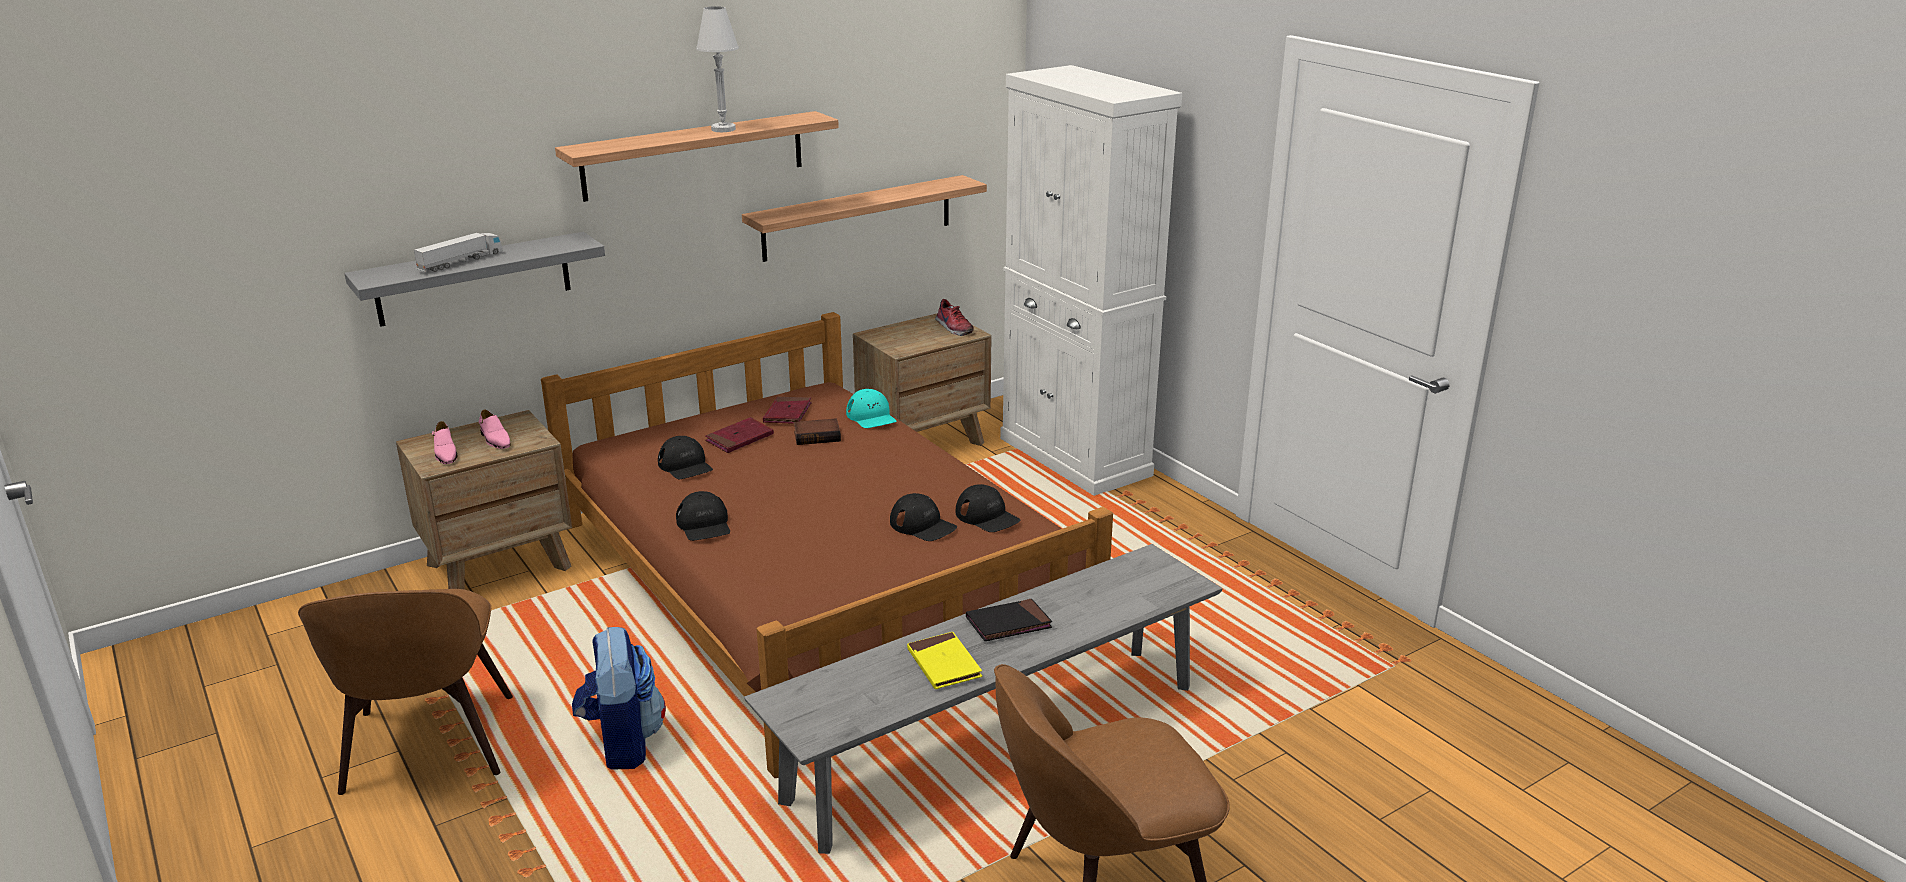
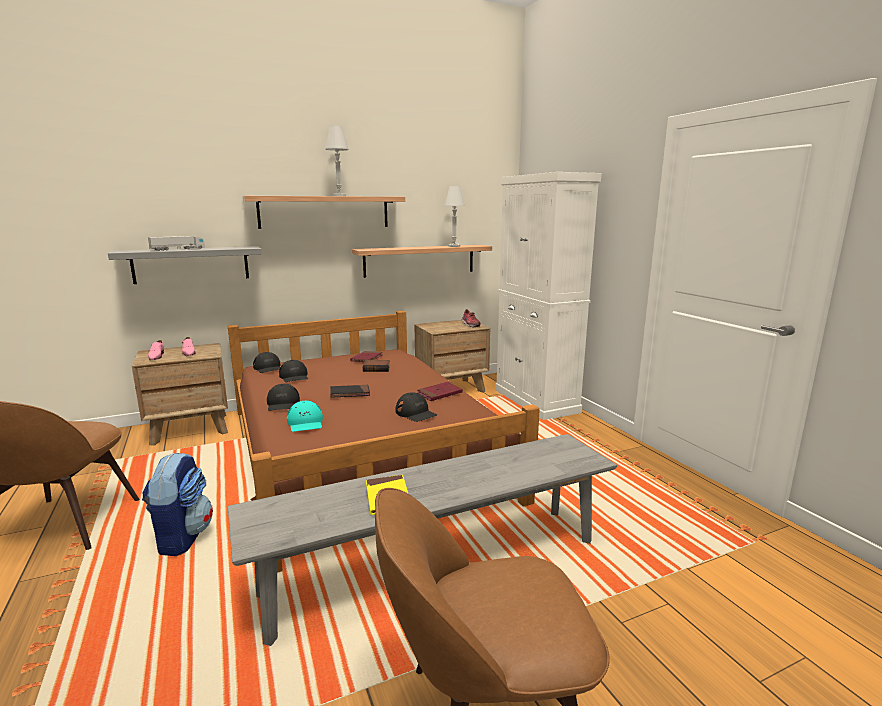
camera: 10 degrees right, 10 degrees down
(739, 438) = (333, 367): red book -> red book (439, 393)
(871, 417) = (412, 362): turquoise cap -> turquoise cap (305, 423)
(920, 190) = (454, 246): none -> white table lamp
(987, 516) = (459, 411): black cap -> black cap (268, 368)
(1008, 624) = (448, 474): black book -> black book (350, 393)

